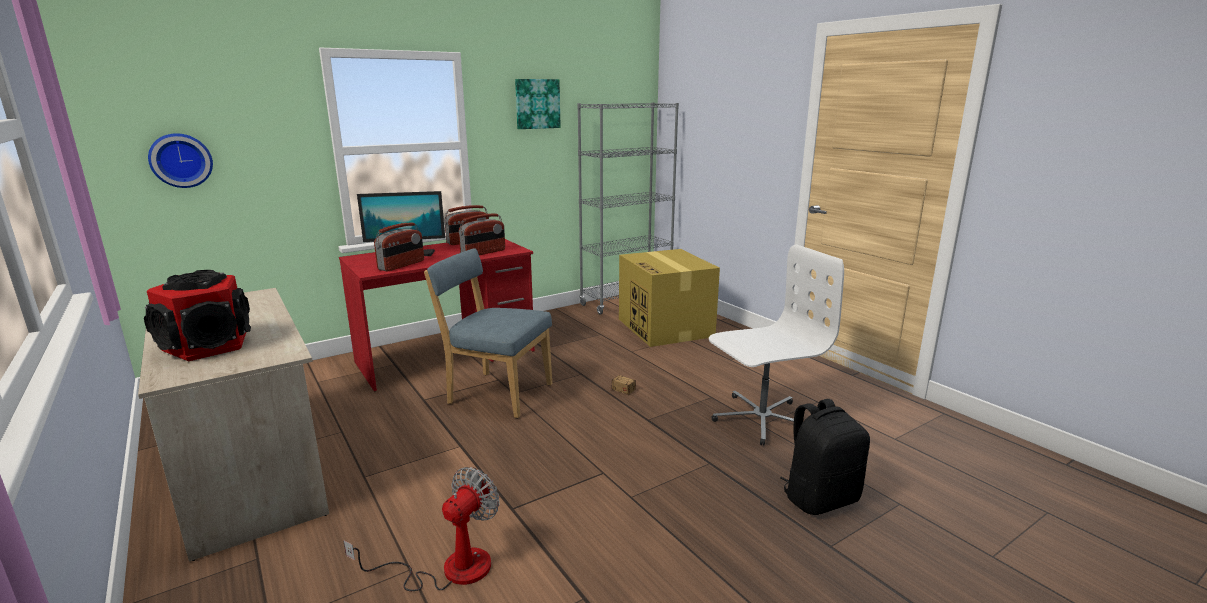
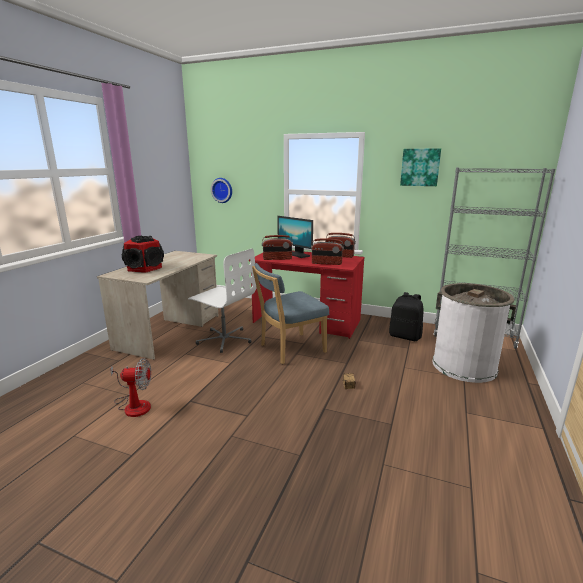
camera: 55 degrees right, 0 degrees up
(496, 393) = (289, 349): blue chair -> blue chair turned 105 degrees counterclockwise
(666, 328) = (464, 366): cardboard box -> white trash can
(761, 418) = (393, 461): white office chair -> white office chair (224, 339)
(820, 498) = (309, 535): black backpack -> black backpack (405, 336)

